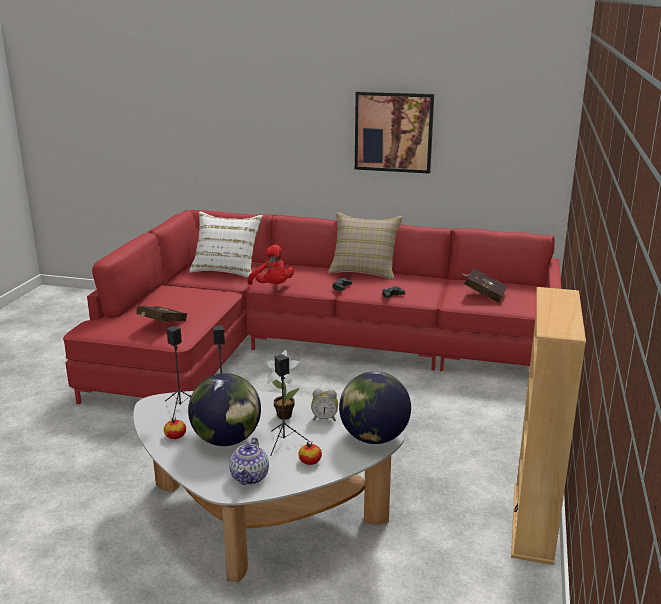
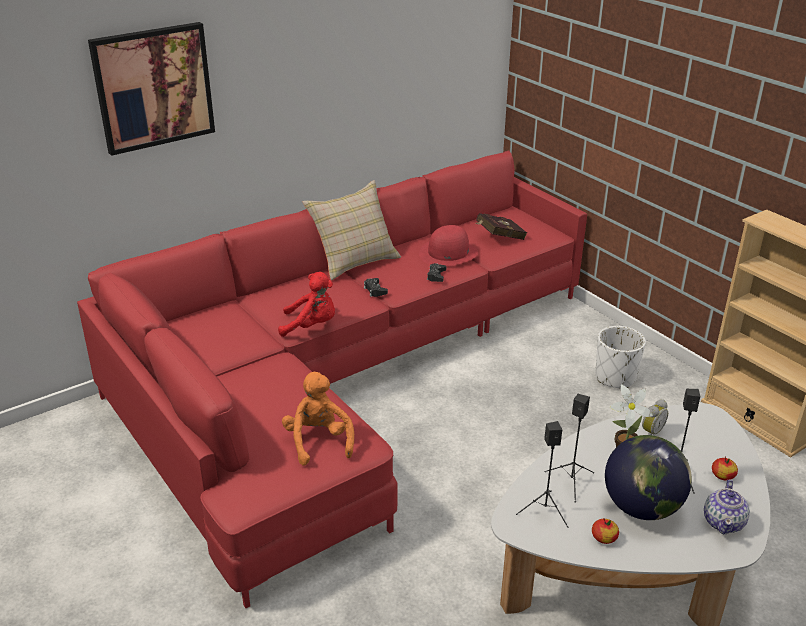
camera: 50 degrees left, 10 degrees up
(161, 326) = (318, 441): red book -> orange plush toy
(227, 270) = (217, 331): white pillow -> none
(250, 477) = (724, 522): teapot -> teapot turned 60 degrees clockwise
(373, 438) = (709, 423): globe -> none
(393, 132) = (341, 80): picture -> picture (153, 87)
(428, 289) = (448, 253): none -> red hat
(477, 436) = (615, 377): none -> white planter

